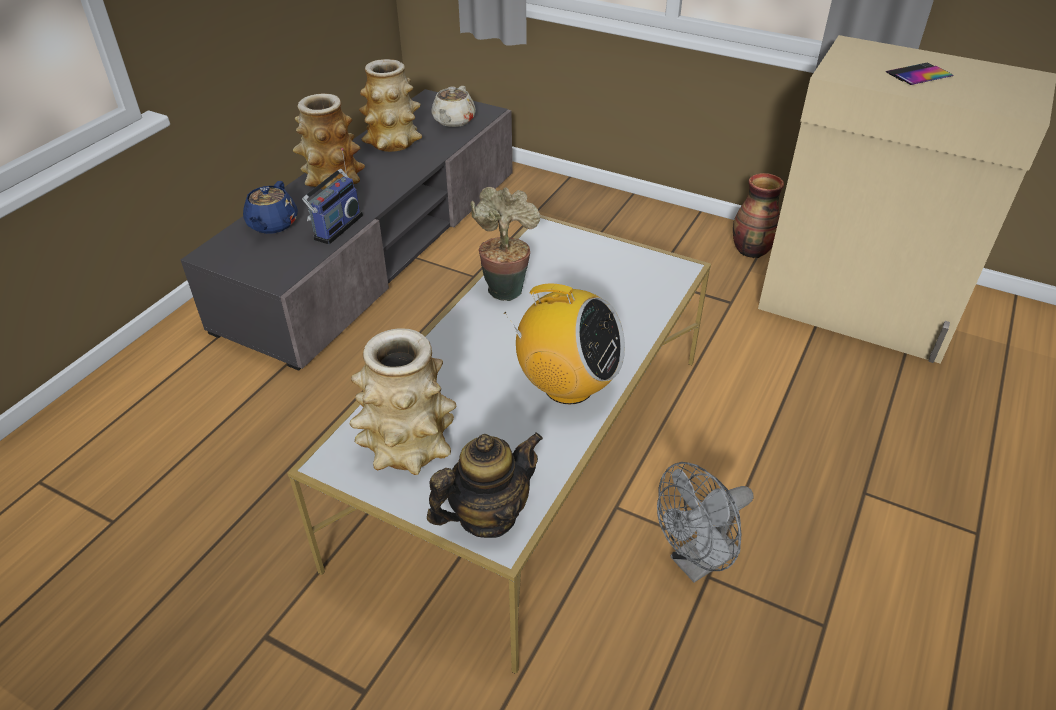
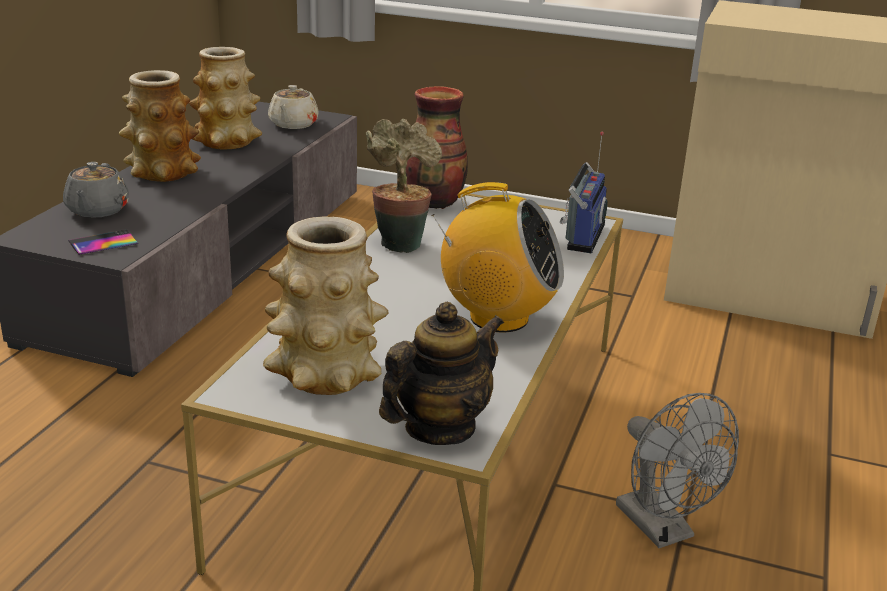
camera: 10 degrees left, 15 degrees down
(272, 224) = (97, 210): blue teapot -> grey teapot
(335, 227) = (176, 211): radio -> radio (581, 236)
(696, 562) = (662, 529): grey fan -> grey fan turned 75 degrees counterclockwise
(751, 251) = (642, 252): vase -> vase (434, 202)
(919, 74) = (810, 21): phone -> phone (103, 242)

